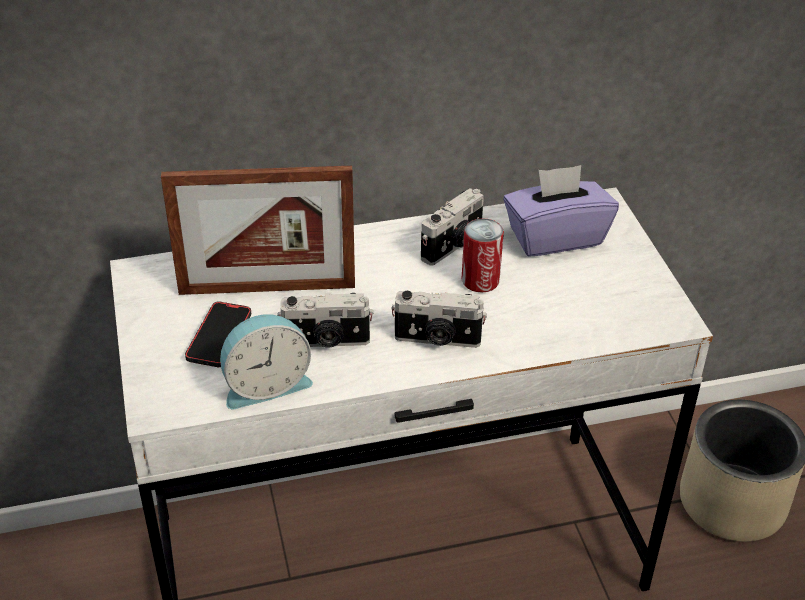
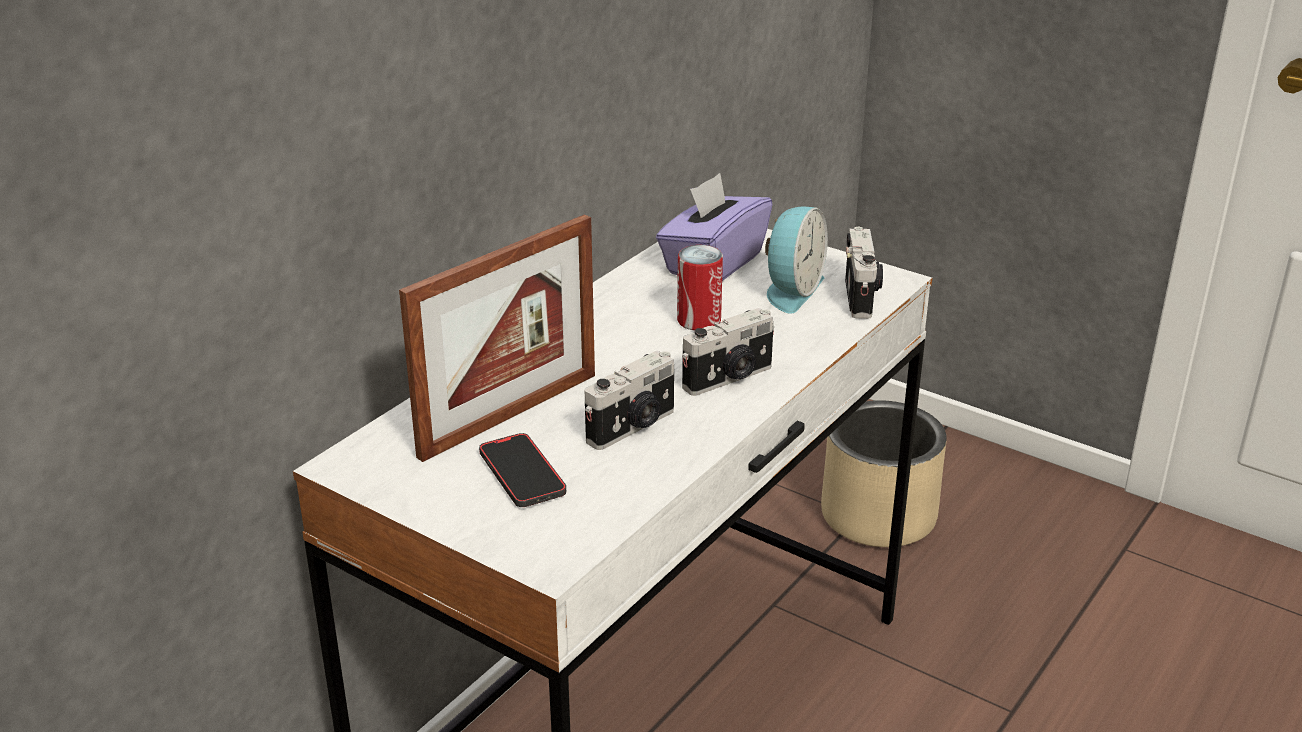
camera: 40 degrees left, 10 degrees down
(265, 384) = (628, 487): alarm clock -> alarm clock (791, 290)
(453, 246) = (636, 306): camera -> camera (861, 296)

